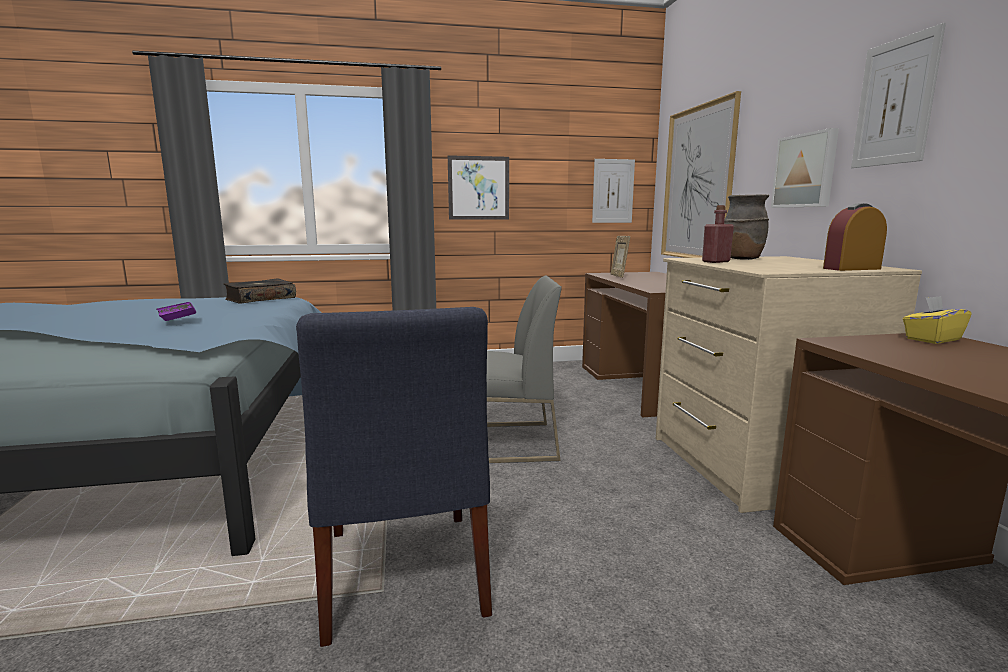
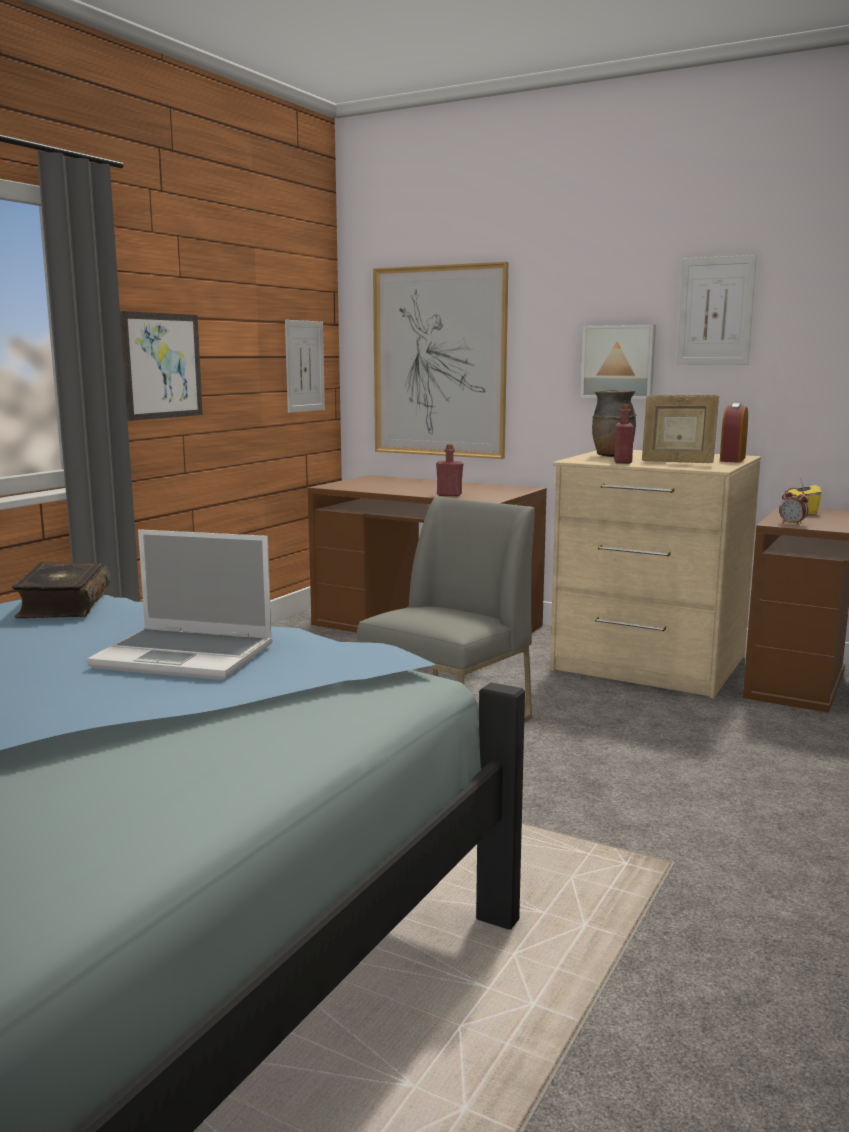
camera: 50 degrees left, 0 degrees up
(178, 322) = (187, 656): purple book -> laptop
(402, 577) = (659, 849): blue chair -> none
(618, 276) = (370, 487): picture frame -> picture frame (677, 462)
(643, 285) = (449, 495): none -> red bottle
(844, 345) = (792, 524): none -> alarm clock

